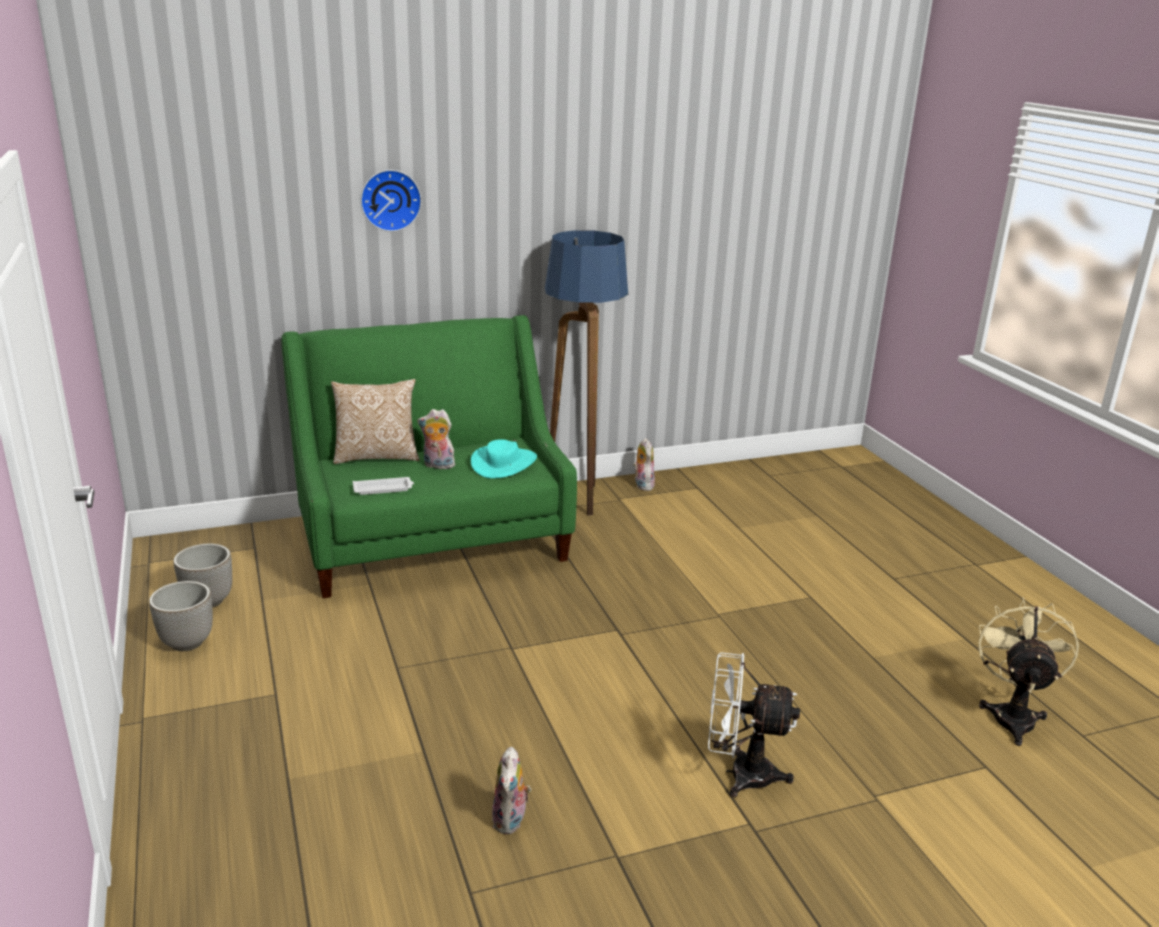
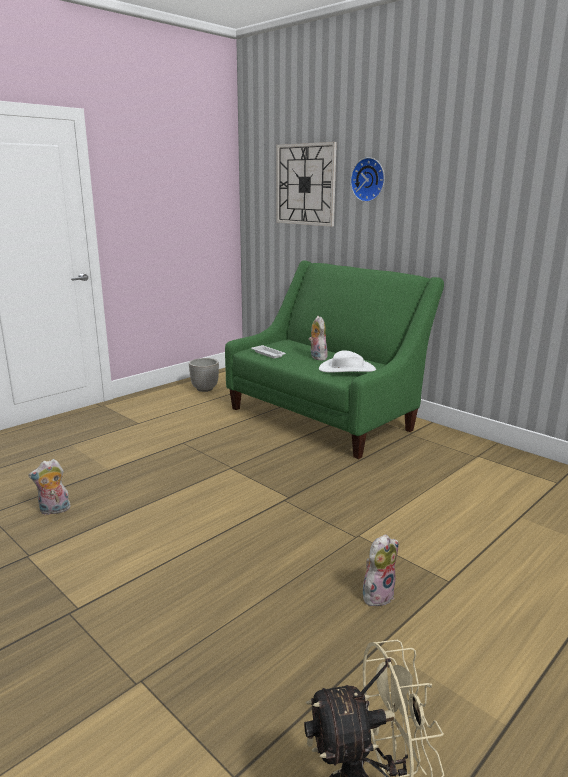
camera: 65 degrees right, 5 degrees down
(187, 642) = (167, 395): planter -> none
(261, 212) = (305, 184): none -> wall clock
(376, 456) = (307, 345): pillow -> none
(504, 463) = (347, 369): turquoise hat -> white hat
(578, 500) = (449, 443): floor lamp -> none
(642, 485) = (516, 459): plush toy -> plush toy (377, 594)
(739, 774) = (138, 591): white fan -> none

